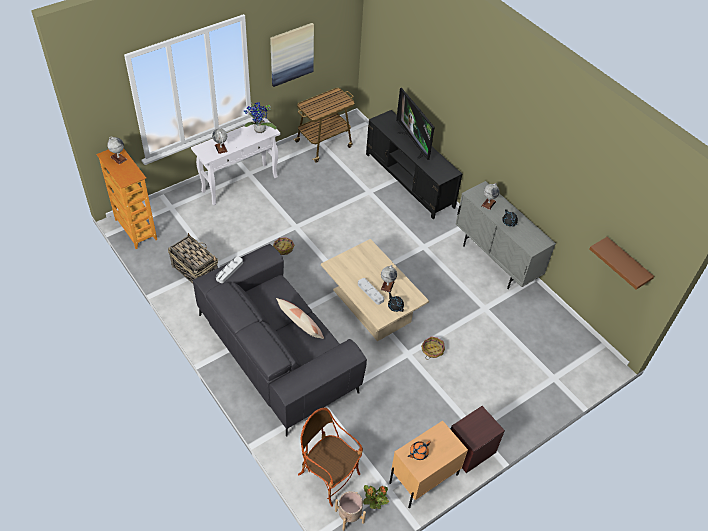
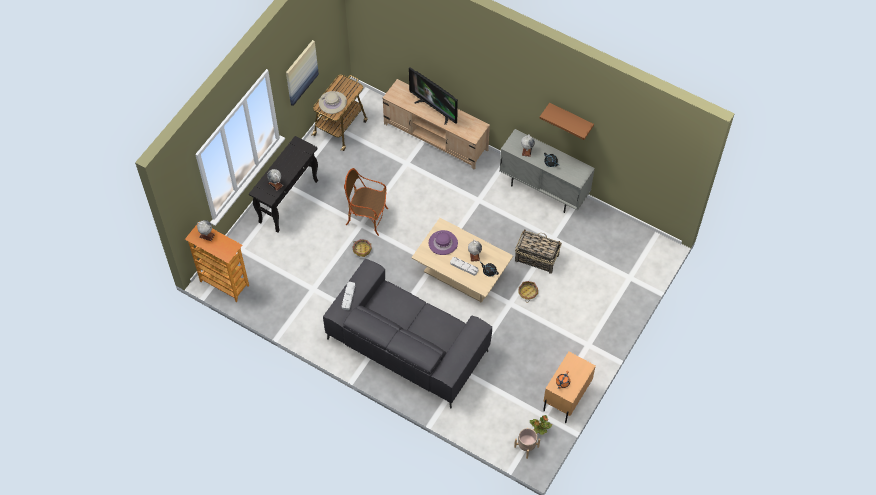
camera: 20 degrees left, 10 degrees up
(195, 271) = (299, 301): basket -> basket (536, 258)
(240, 184) = (288, 201): white console table -> black console table
(259, 131) = (298, 153): potted plant -> none
(300, 326) = (424, 318): pillow -> none
(318, 106) = (332, 102): none -> beige hat
(329, 476) = (497, 424): armchair -> armchair (367, 218)
(360, 262) = (443, 243): none -> purple hat
(409, 180) = (436, 137): black tv stand -> beige tv stand
(470, 450) = (591, 362): brown nightstand -> none
(626, 263) = (658, 175): brown shelf -> brown shelf (570, 118)

